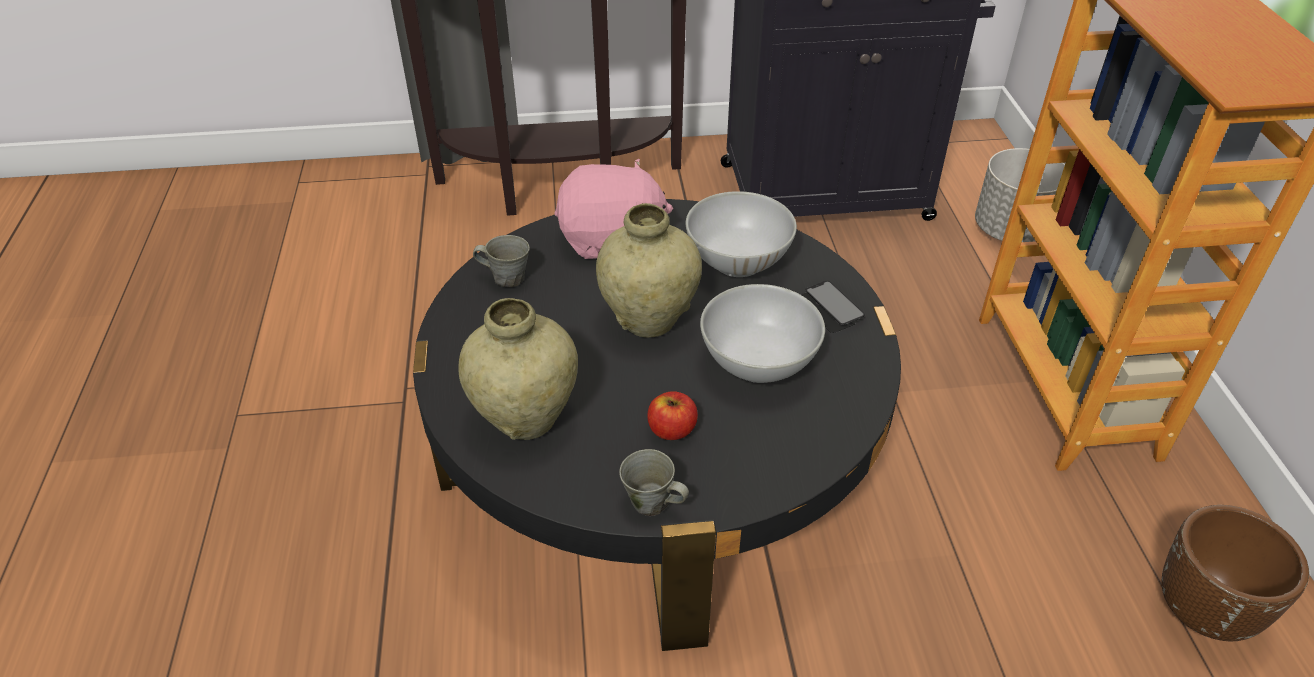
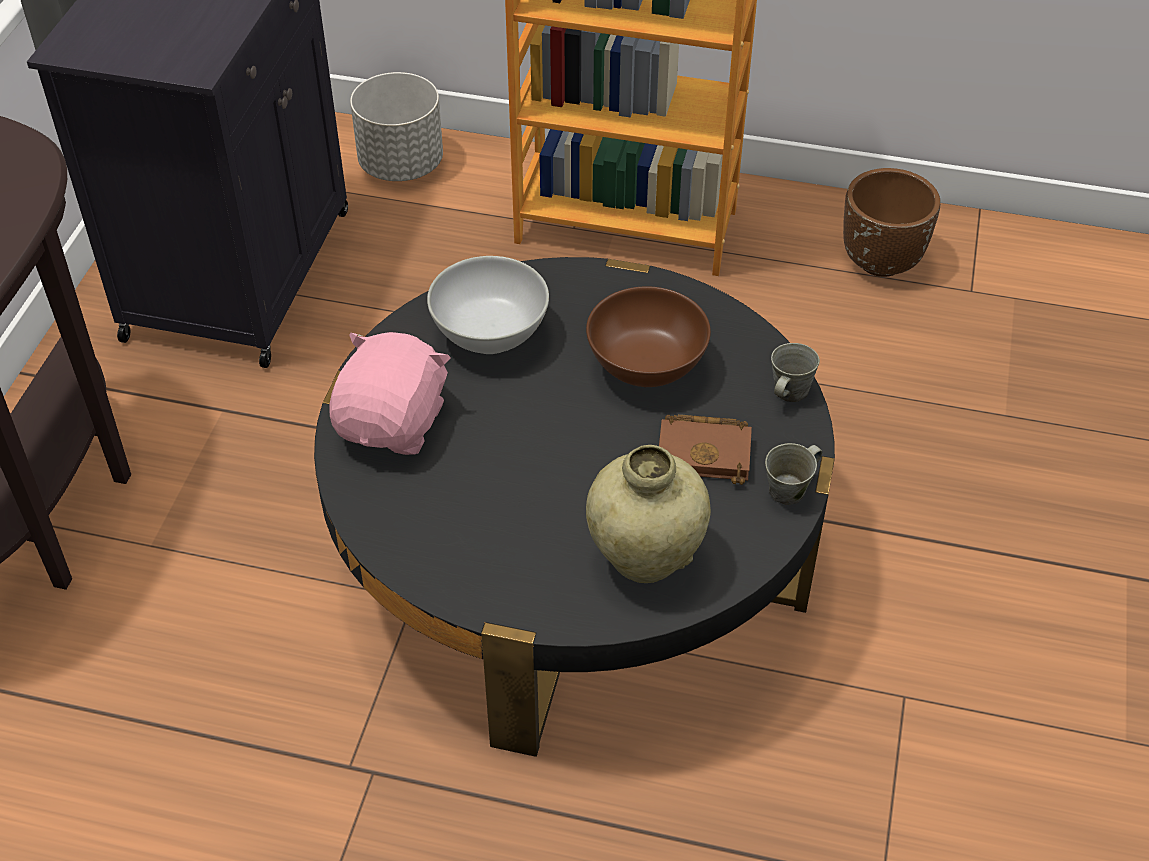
camera: 70 degrees left, 5 degrees up
(507, 278) = (413, 529): grey mug -> grey mug (789, 392)
(649, 319) = (544, 427): beige vase -> none
(672, 430) = (706, 453): apple -> brown book
(758, 364) = (647, 367): white bowl -> brown bowl
(829, 308) = (594, 294): phone -> none

